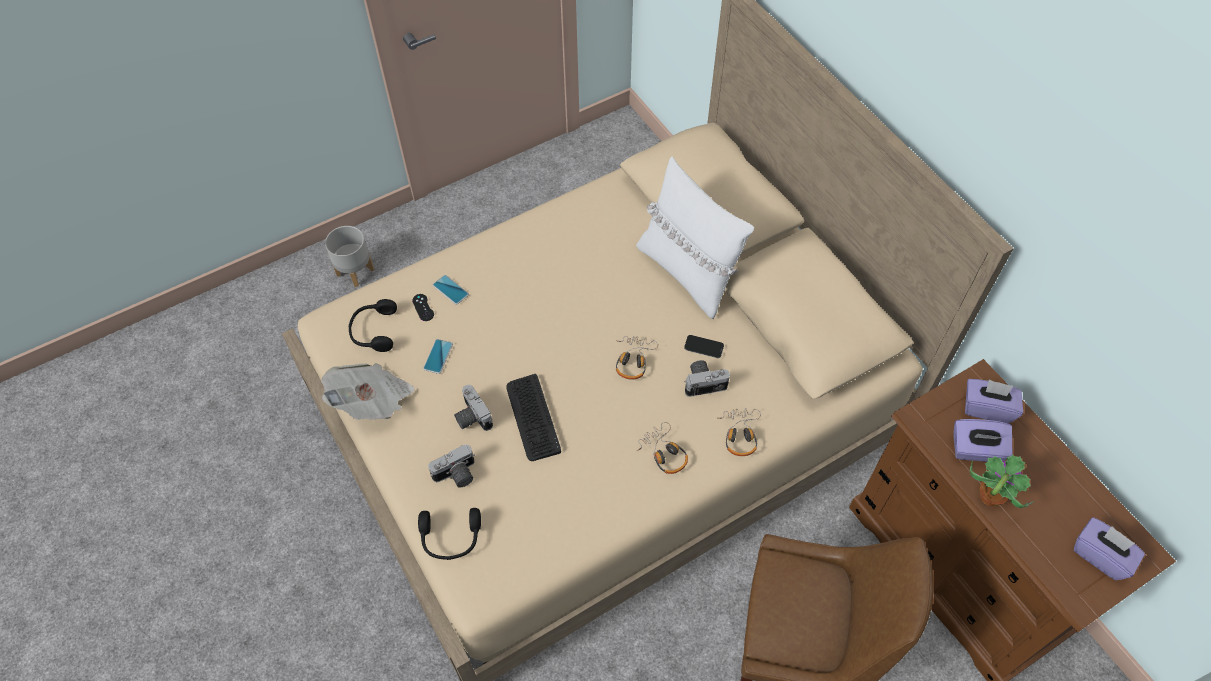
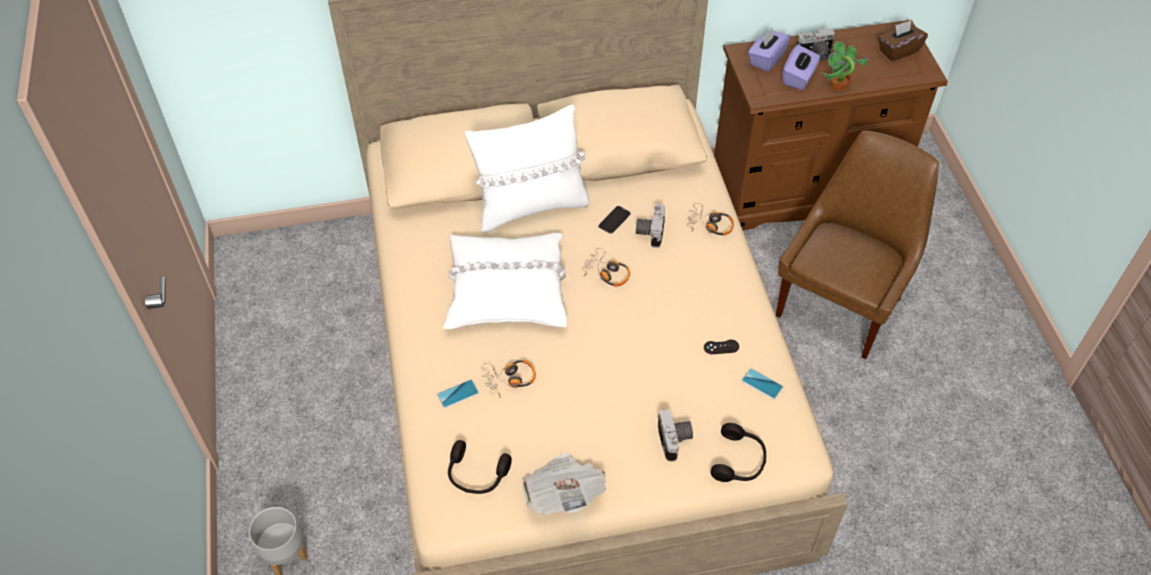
camera: 70 degrees left, 5 degrees down
(423, 307) = (468, 423): black game controller -> black game controller (721, 347)
(438, 356) = (534, 424): phone -> phone (762, 384)
(471, 417) = (616, 413): camera -> camera (815, 54)
(532, 418) = (636, 364): keyboard -> none
(579, 287) = (506, 289): none -> white pillow
(664, 453) = (708, 280): headphones -> headphones (509, 379)
(1100, 555) = (898, 50): purple tissue box -> brown tissue box

